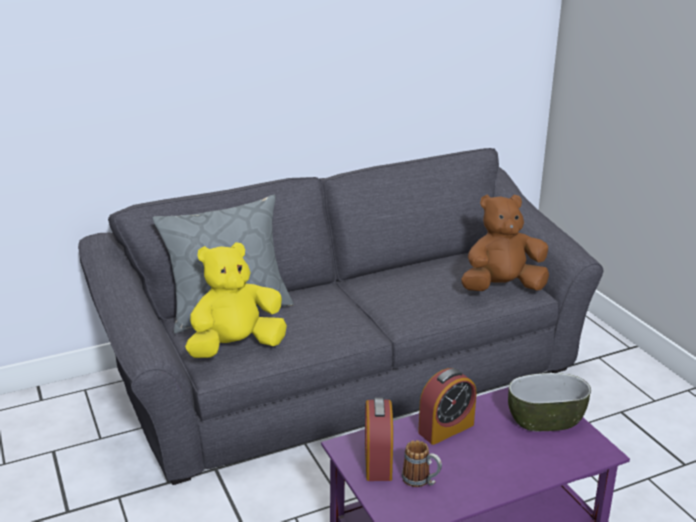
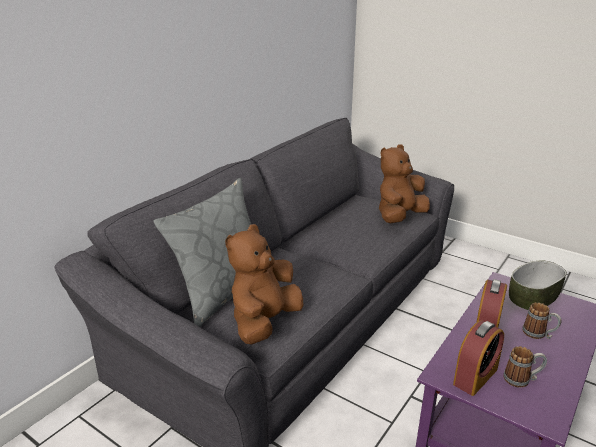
camera: 30 degrees left, 0 degrees up
(236, 347) = (264, 322): yellow plush toy -> brown plush toy
(378, 461) = (475, 376): alarm clock -> alarm clock turned 105 degrees counterclockwise
(499, 452) = (538, 335): none -> mug

